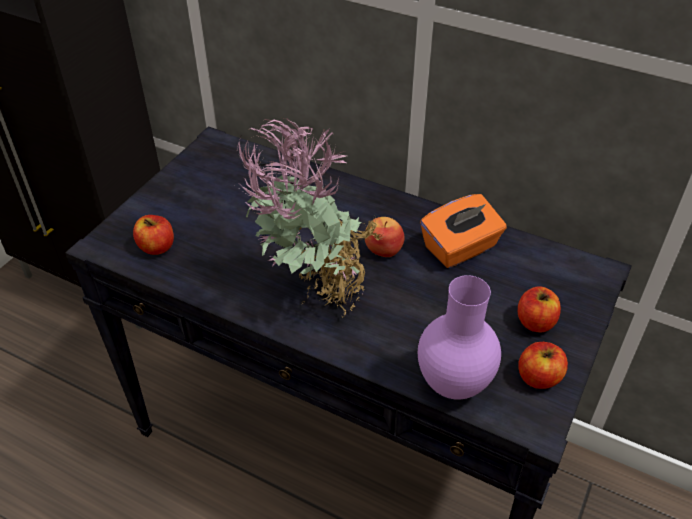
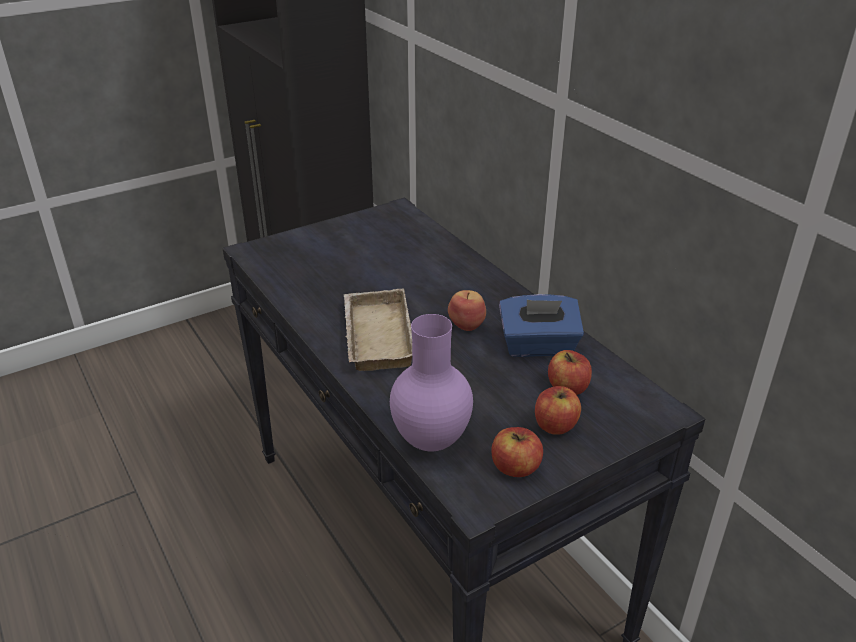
camera: 30 degrees right, 10 degrees down
(157, 247) = (288, 264): apple -> apple (568, 388)
(313, 295) = (375, 335): potted plant -> beige tray
(460, 248) = (538, 346): orange tissue box -> blue tissue box

